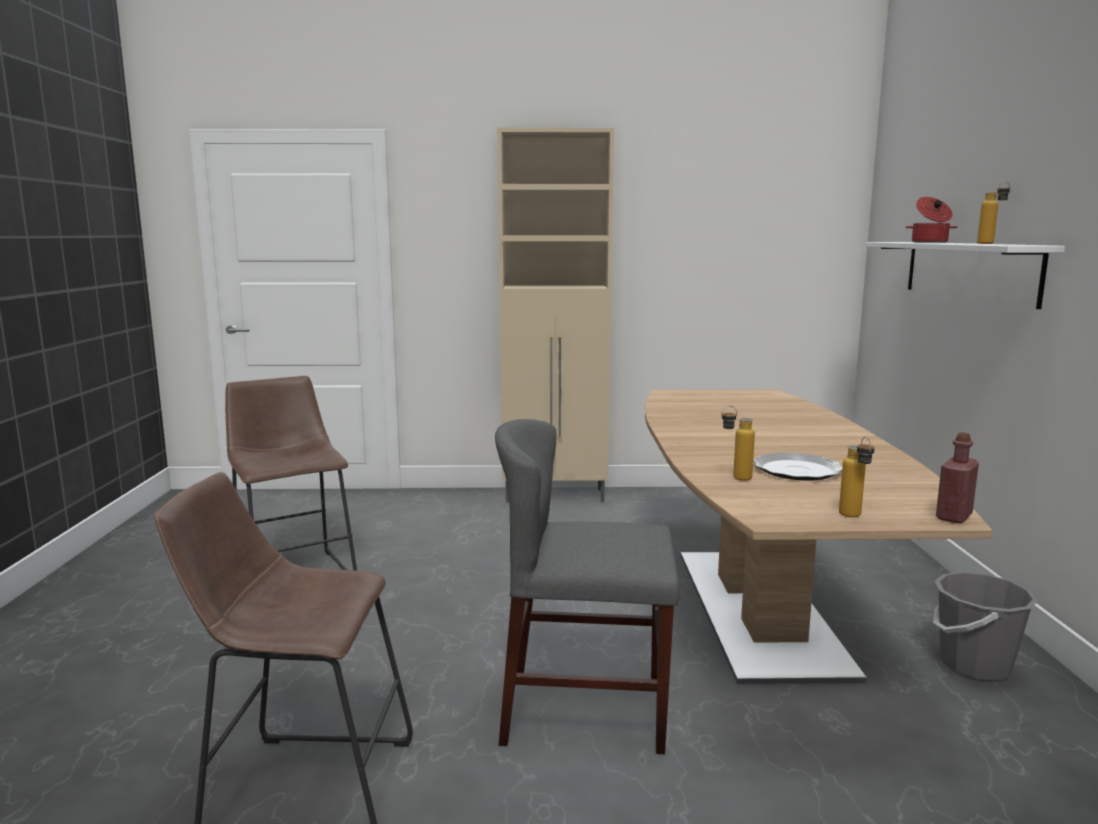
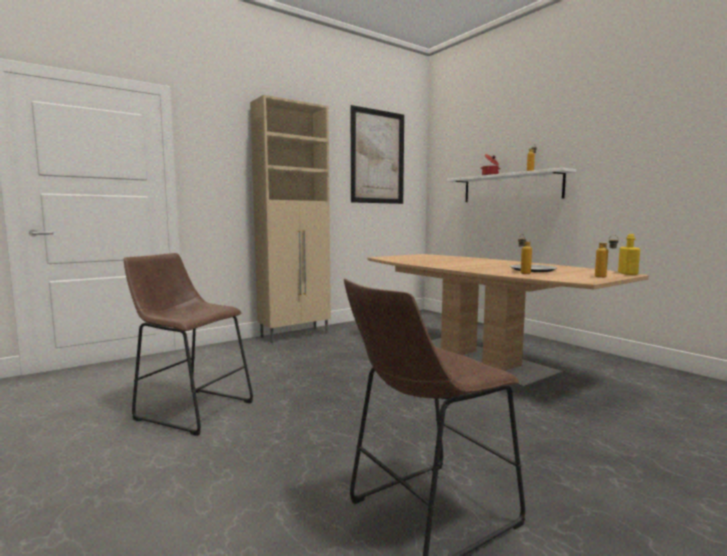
camera: 35 degrees left, 5 degrees down
(585, 709) = (488, 419): grey chair -> none
(745, 199) = (378, 157): none -> picture
(953, 517) = (627, 273): red bottle -> yellow bottle
(974, 665) = (580, 358): grey bucket -> none

